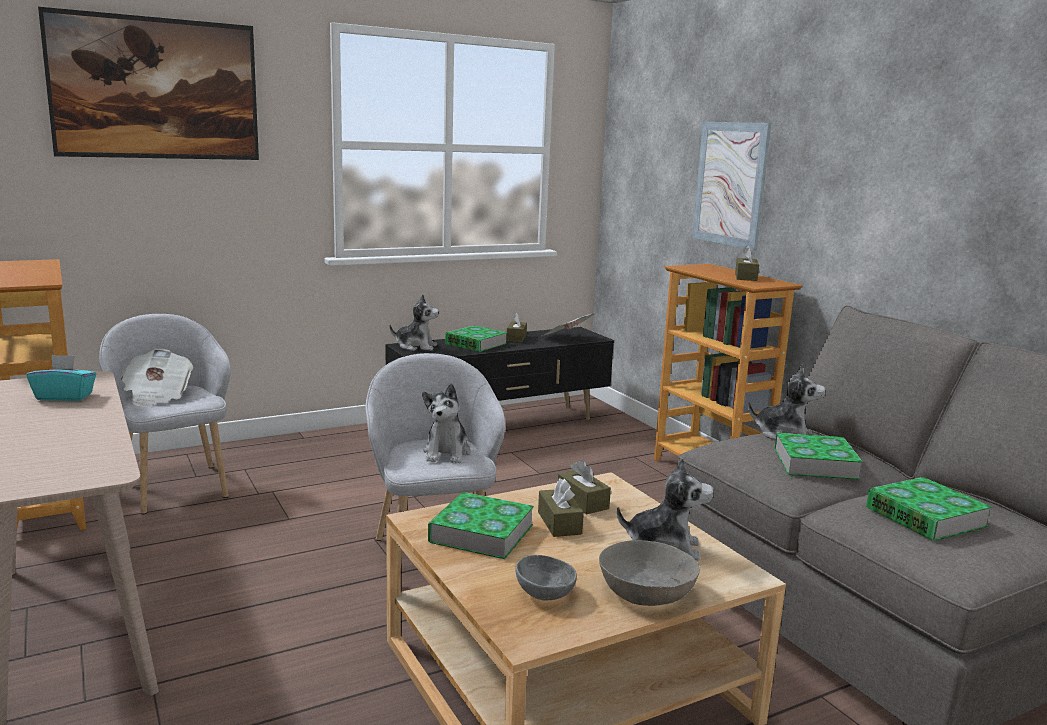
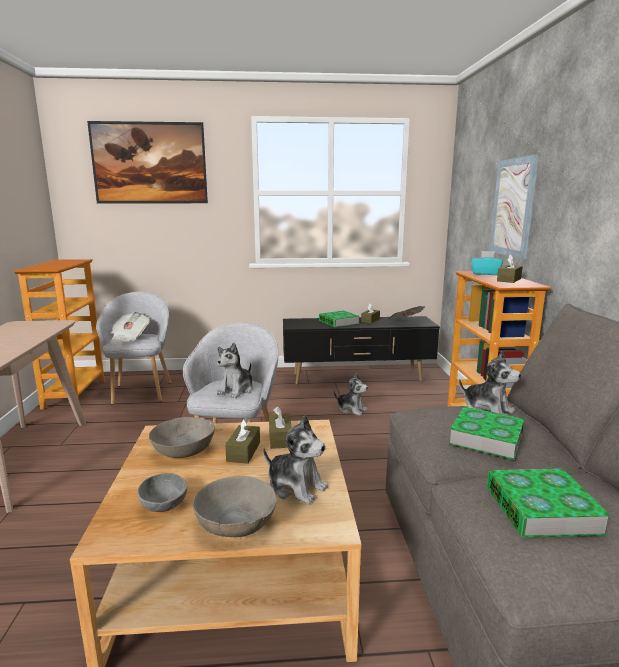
camera: 25 degrees right, 0 degrees up
(65, 396) = (30, 331): turquoise tissue box -> turquoise tissue box (485, 273)
(416, 346) = (298, 321): plush toy -> plush toy (351, 409)
(481, 533) = (183, 449): book -> grey bowl

